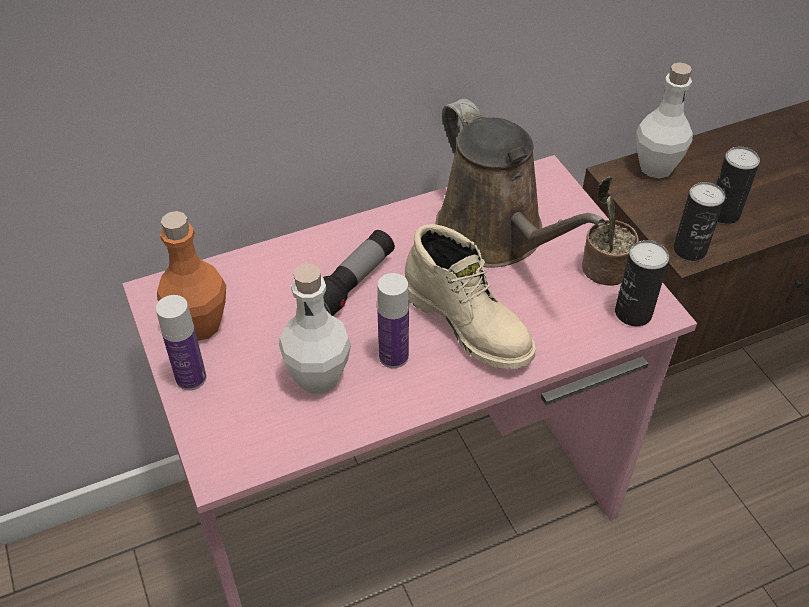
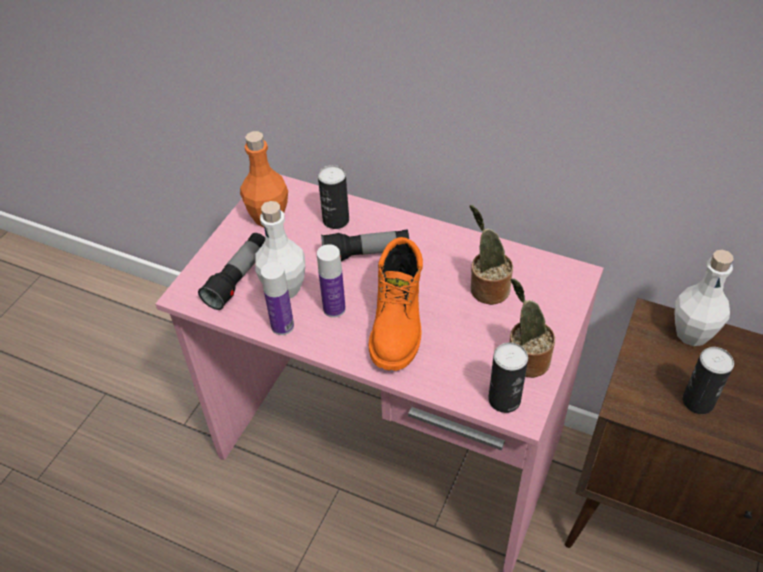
camera: 50 degrees right, 0 degrees up
(191, 378) = (230, 241): bottle -> bottle (282, 326)
(256, 407) = (238, 279): none -> flashlight
(469, 323) = (398, 324): beige boot -> orange boot
(495, 237) = (486, 289): brown watering can -> potted plant
(689, 250) = (632, 403): can -> can (336, 220)

